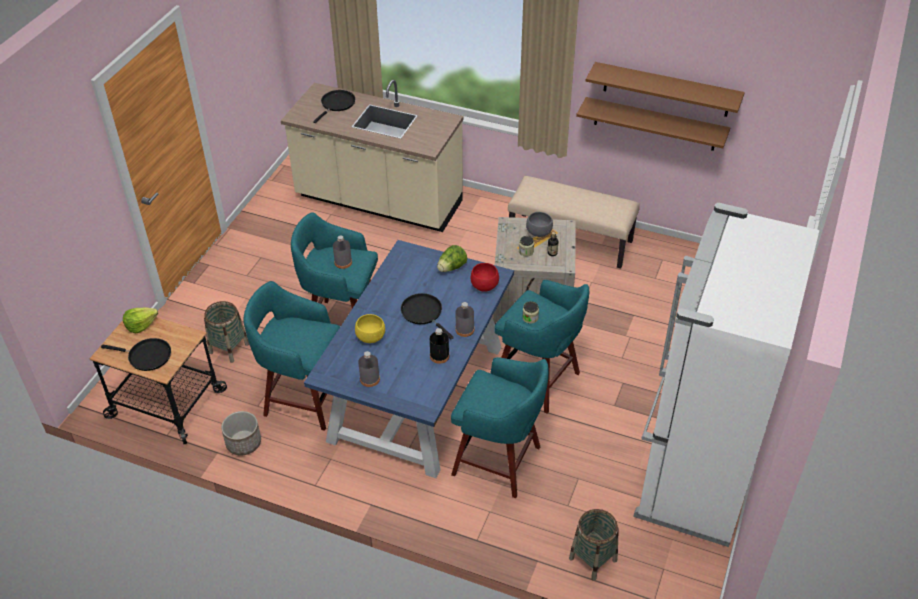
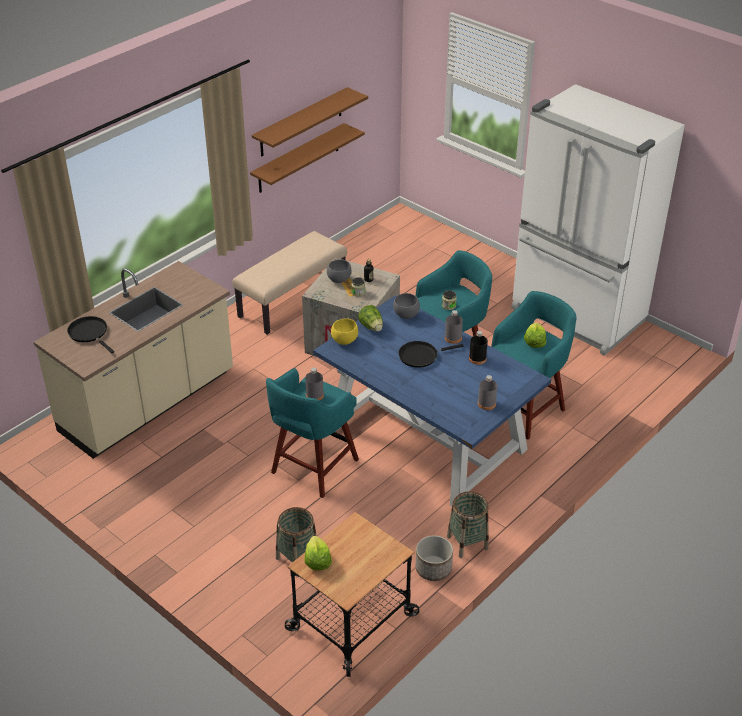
camera: 70 degrees left, 5 degrees down
(147, 356) = (367, 562): black frying pan -> none
(303, 398) = (395, 514): turquoise stool -> none
(371, 337) = (435, 392): yellow bowl -> yellow bowl (344, 340)
(484, 286) = (406, 315): red bowl -> grey bowl
(504, 400) = (534, 342): none -> lettuce
(593, 559) = (635, 386): basket -> basket (467, 542)

